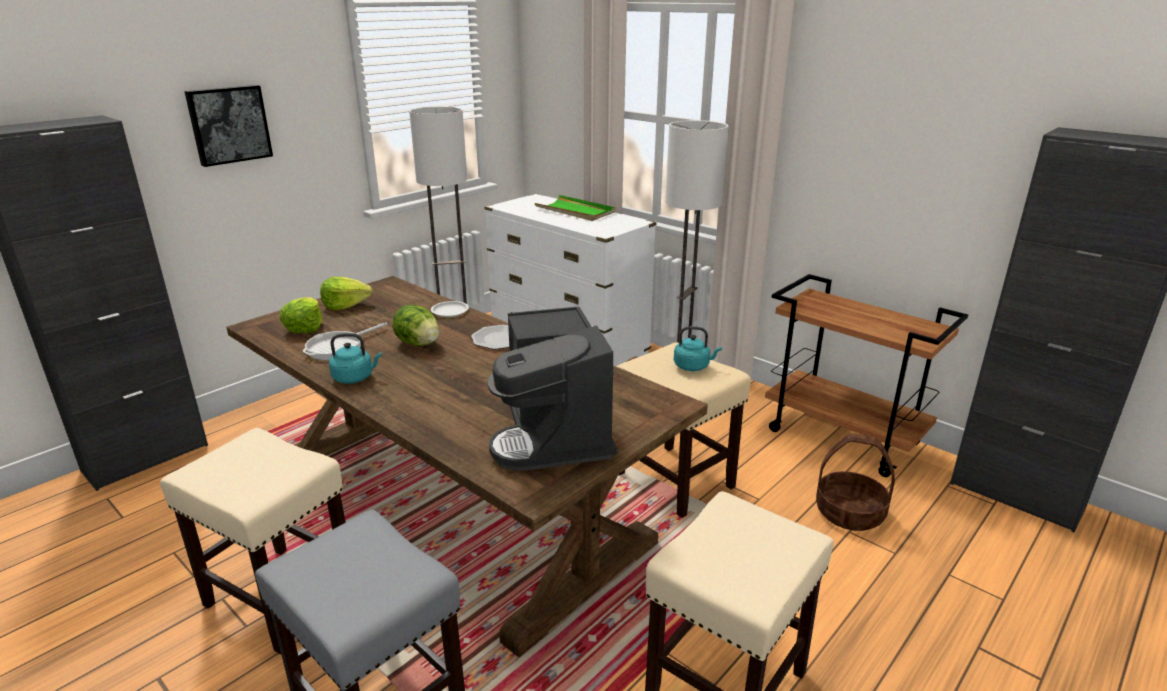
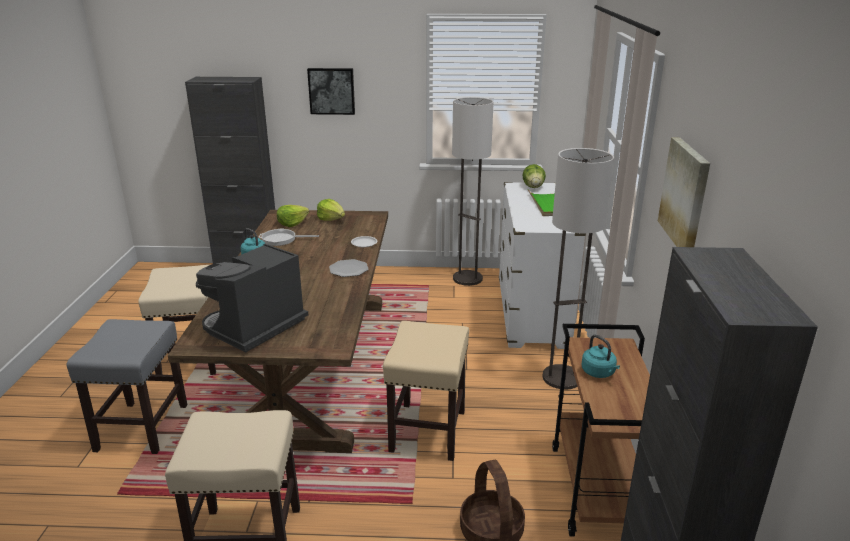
camera: 50 degrees right, 0 degrees up
(418, 343) = (312, 254): lettuce -> lettuce (533, 187)
(693, 366) = (437, 345): turquoise kettle -> turquoise kettle (599, 373)
(884, 122) = (685, 194): none -> picture

